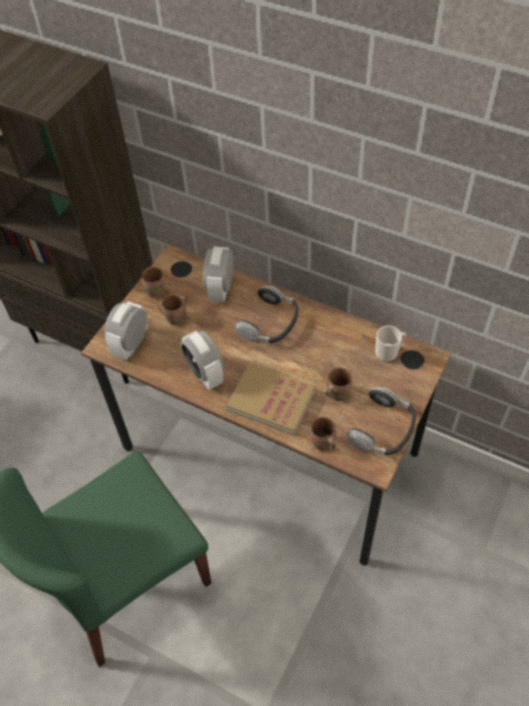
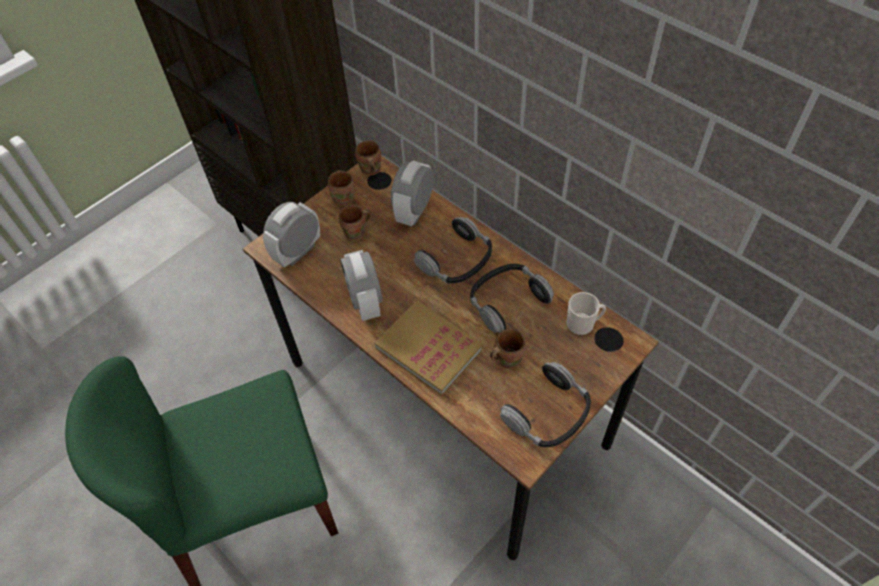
camera: 15 degrees right, 0 degrees up
(322, 347) = (507, 301): none -> headphones
(322, 444) = (471, 414): brown mug -> brown mug (370, 170)

